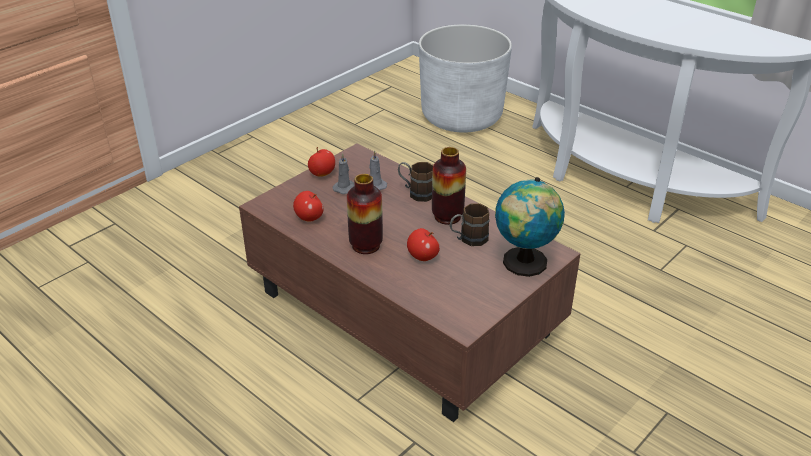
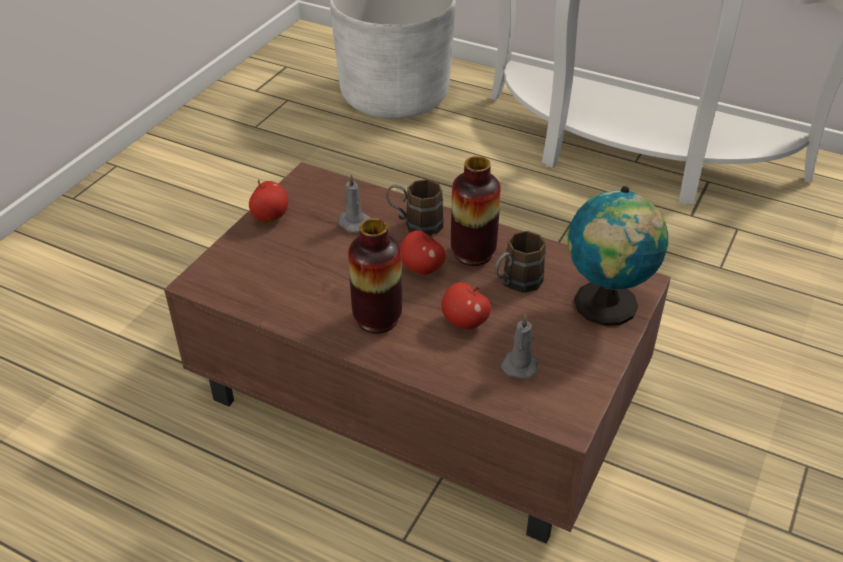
camera: 15 degrees left, 5 degrees up
(309, 218) = (277, 290): apple -> apple (422, 268)
(345, 188) = (311, 233): grey candle -> grey candle (520, 364)

